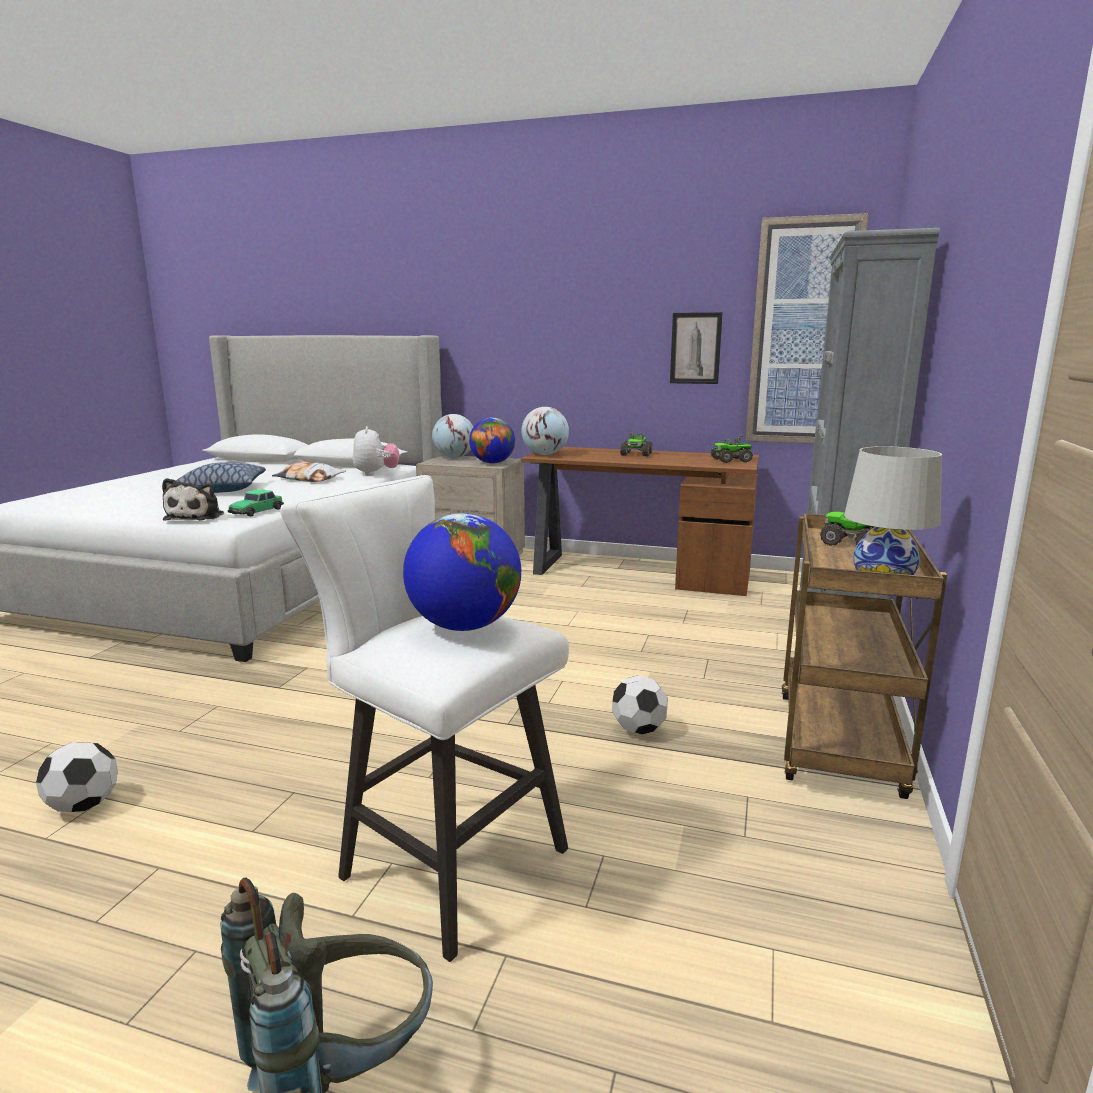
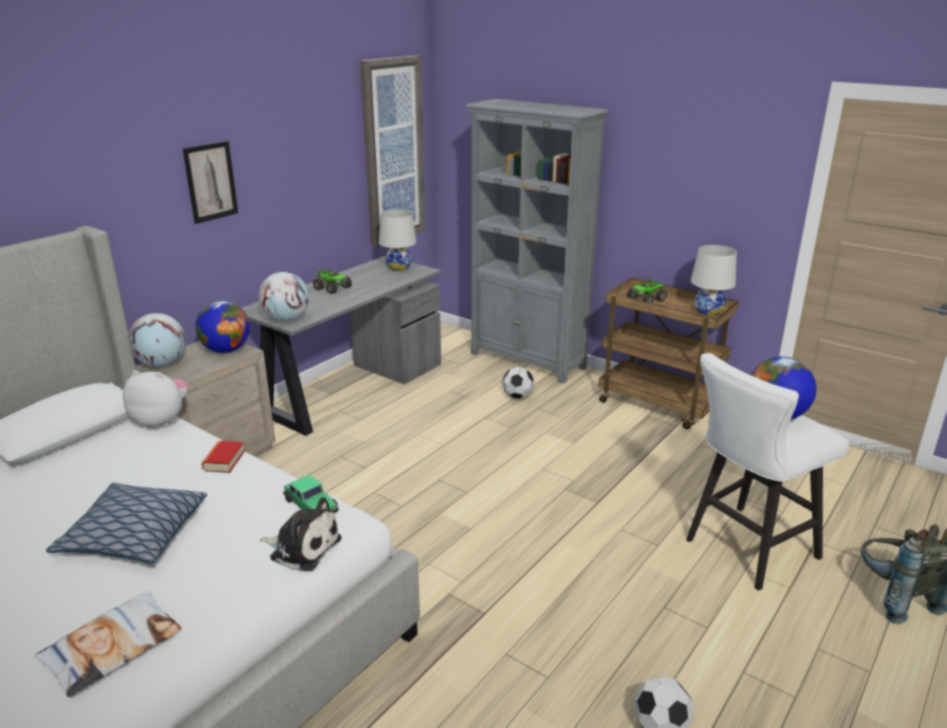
camera: 70 degrees left, 10 degrees up
(309, 479) = (139, 466): pillow -> pillow (113, 648)
(321, 489) = (224, 460): none -> book
(637, 572) = (351, 388): brown desk -> grey desk
(639, 730) = (623, 457): football -> football (517, 396)
(695, 348) = (331, 179): picture -> picture (211, 182)
(731, 460) = (398, 267): toy truck -> white table lamp

